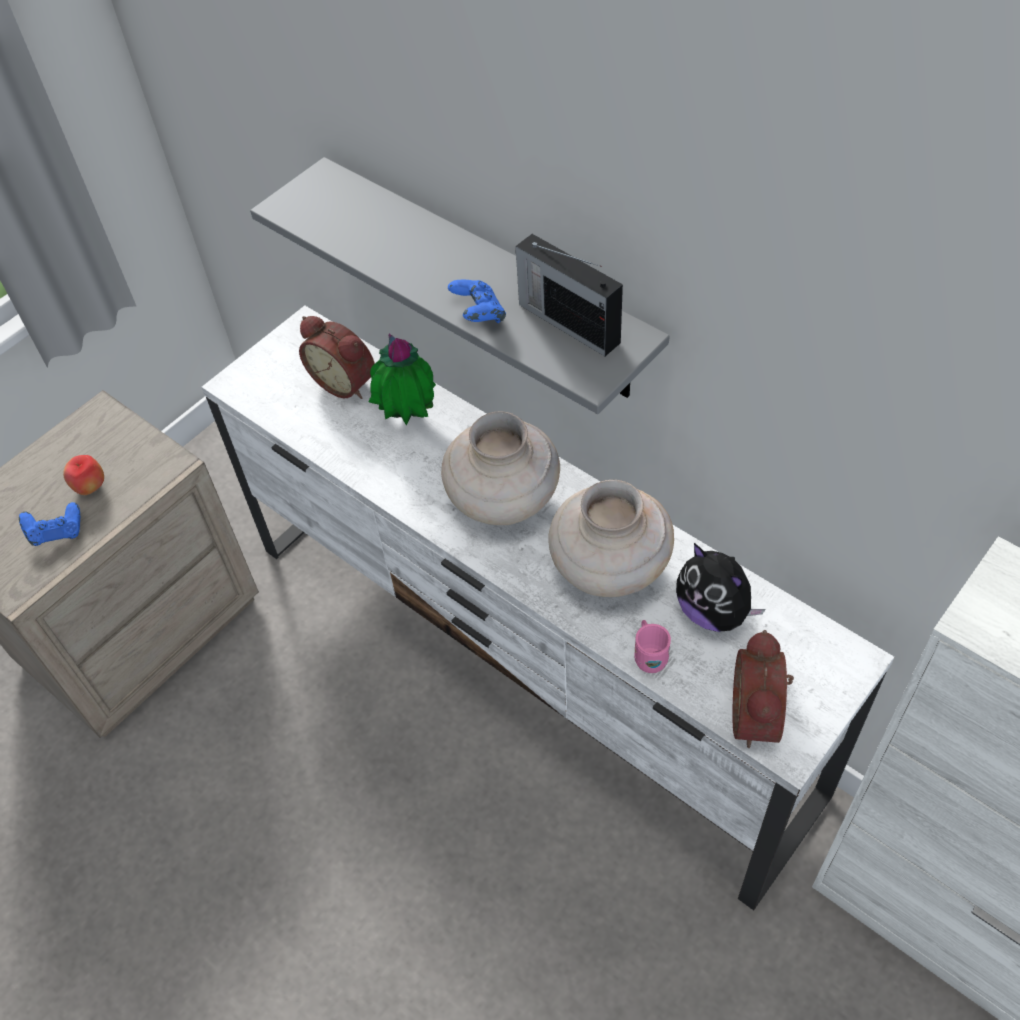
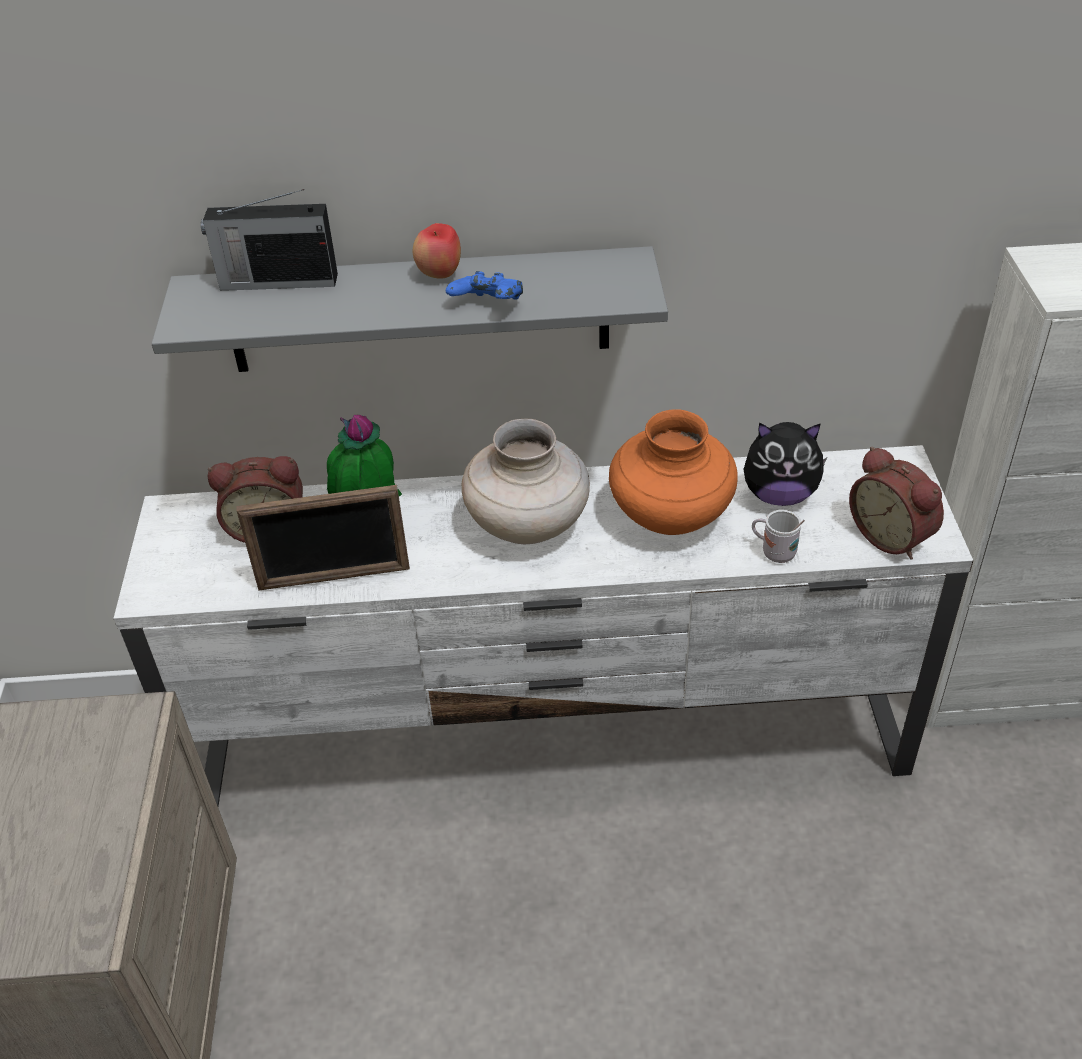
camera: 45 degrees left, 10 degrees down
(57, 533) = (75, 856): blue game controller -> none
(90, 487) = (65, 792): apple -> apple (440, 275)
(343, 450) = (334, 578): none -> picture frame
(567, 322) = (566, 275): radio -> radio (276, 281)
(609, 568) = (671, 517): beige vase -> orange vase
(649, 656) = (774, 551): pink mug -> white mug

